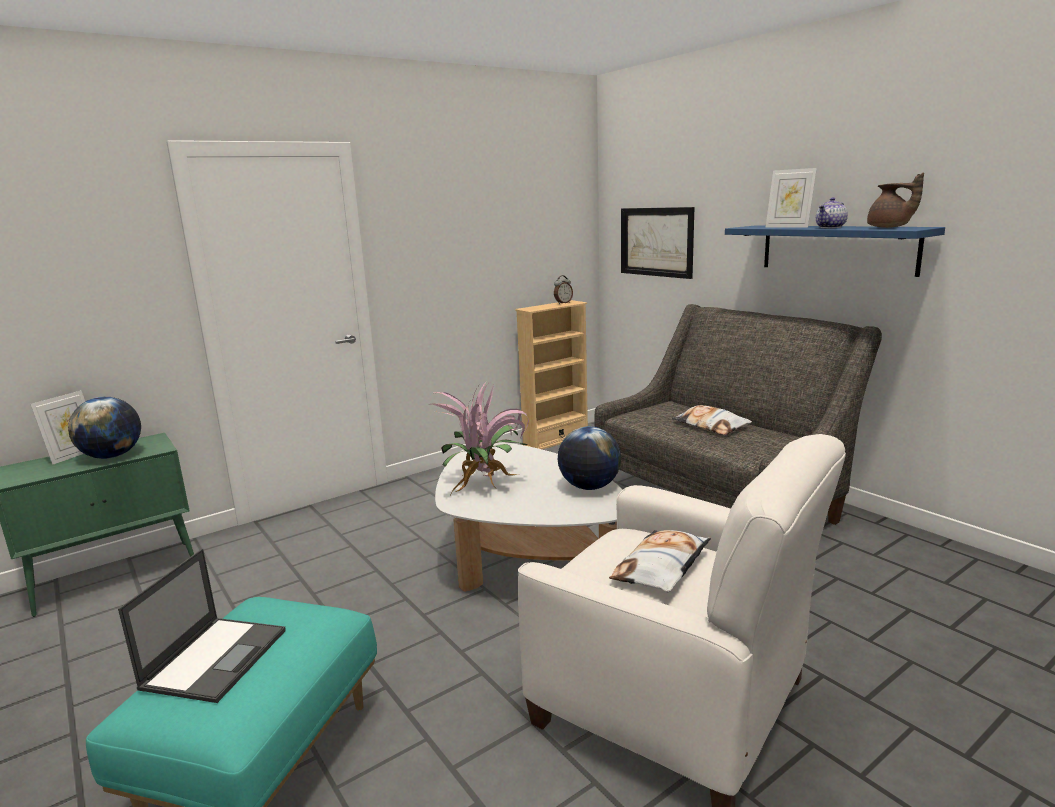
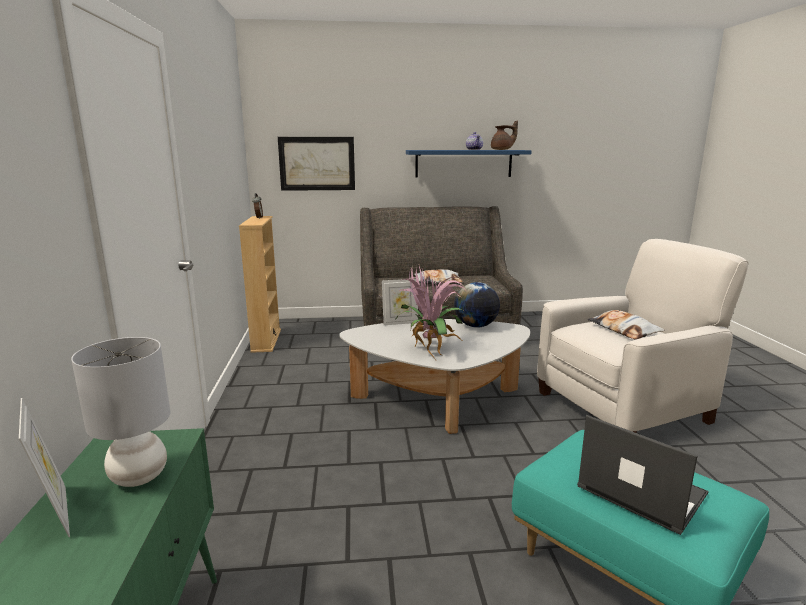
camera: 60 degrees left, 0 degrees up
(112, 456) = (139, 476): globe -> grey table lamp
(788, 227) = (445, 149): picture frame -> picture frame (400, 323)

